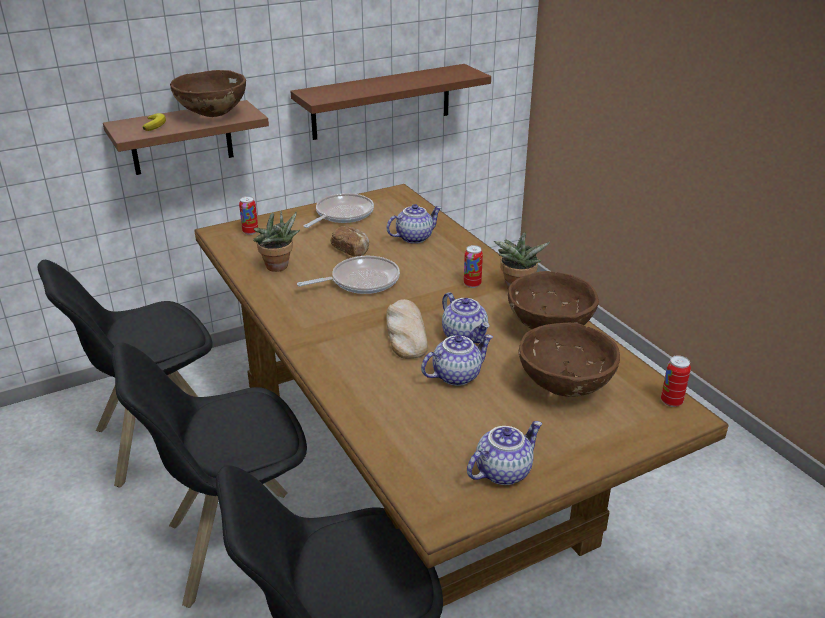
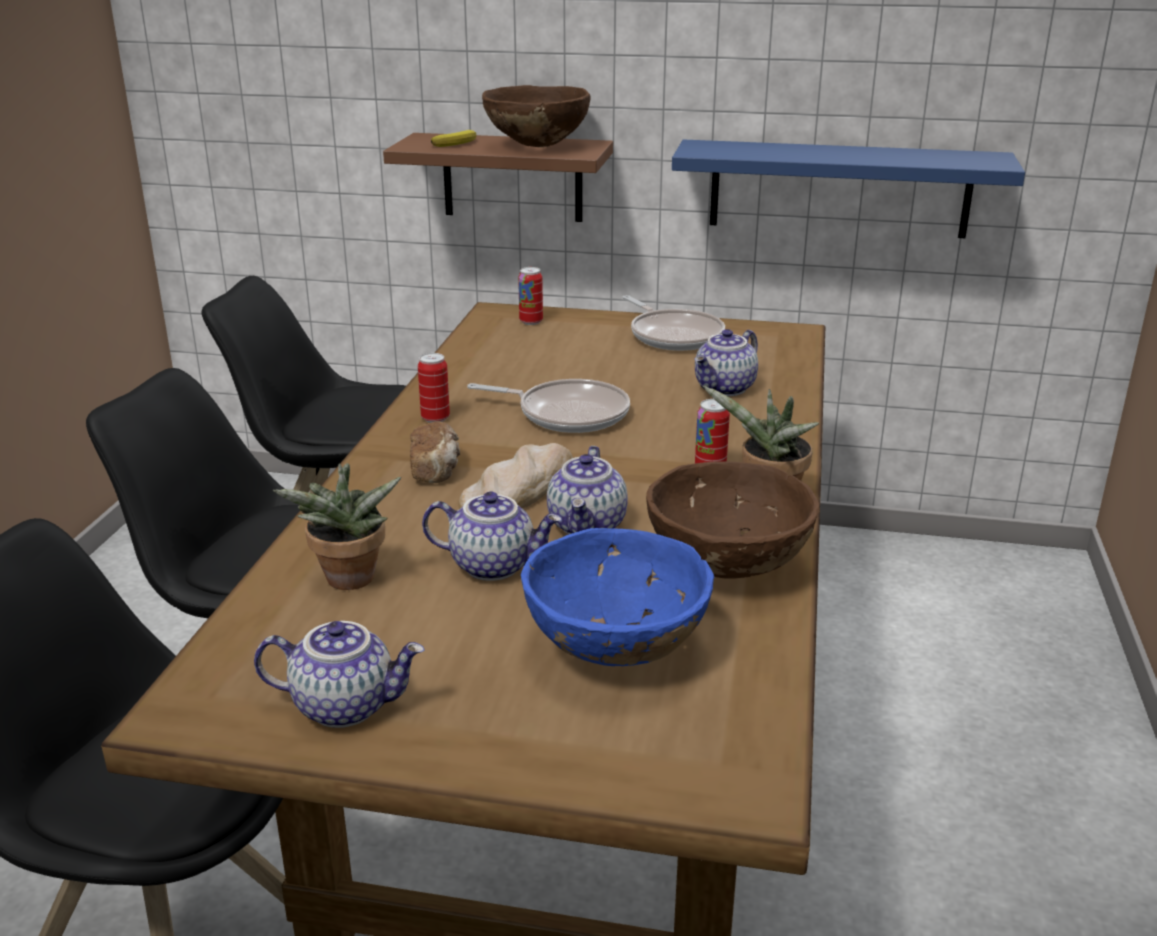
camera: 40 degrees right, 5 degrees down
(279, 268) = (497, 367): potted plant -> potted plant (349, 582)
(342, 214) = (673, 335): frying pan -> frying pan turned 75 degrees clockwise
(351, 250) = (615, 377): bread -> bread (436, 469)
(382, 101) = (839, 188): brown shelf -> blue shelf
(414, 237) = (725, 389): teapot -> teapot turned 120 degrees clockwise
(565, 387) = (616, 650): brown bowl -> blue bowl
(671, 401) = (757, 756): can -> can (435, 418)

